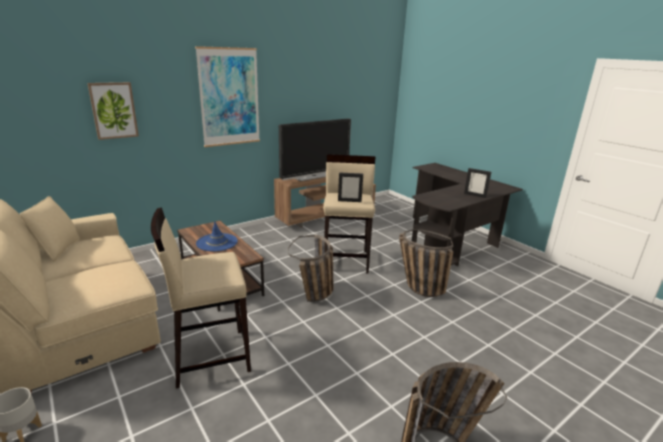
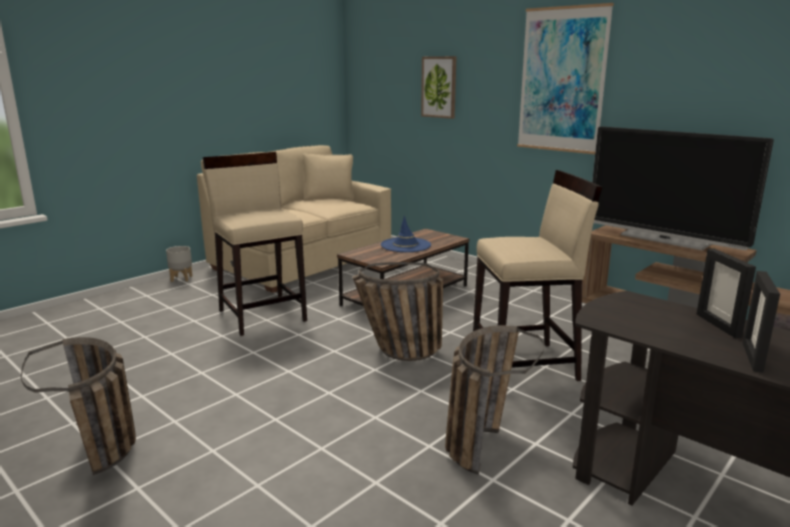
camera: 80 degrees right, 5 degrees down
(349, 201) = (507, 245): picture frame -> picture frame (719, 325)

